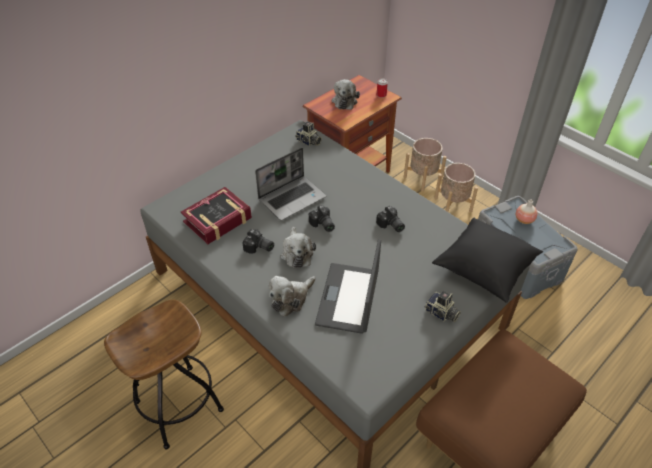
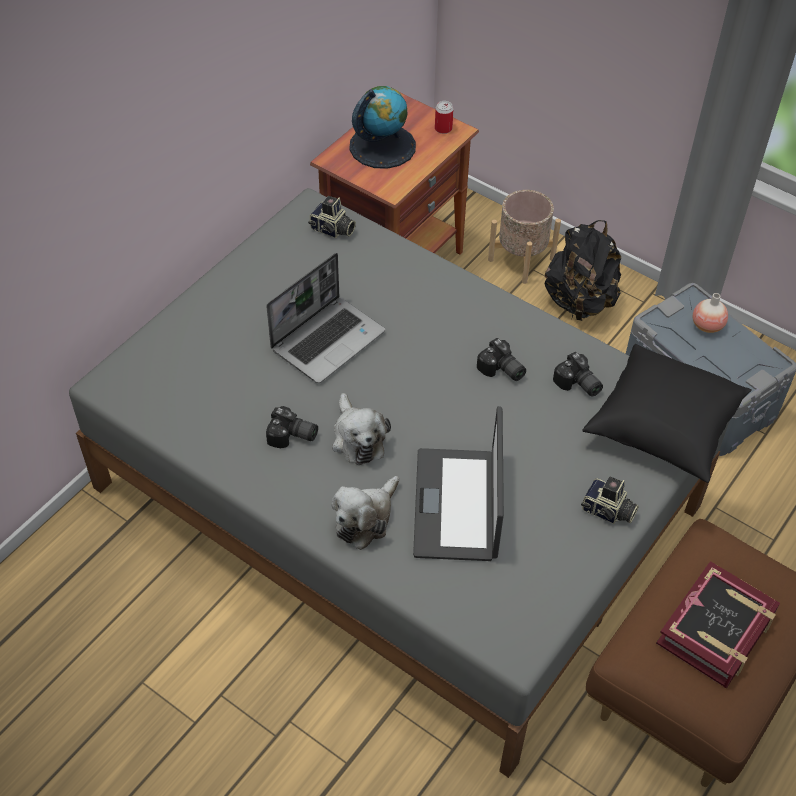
camera: 10 degrees left, 5 degrees up
(178, 405) = (189, 712): brown stool -> none
(218, 220) = (210, 395): book -> book (716, 630)
(322, 225) = (388, 383): camera -> camera (577, 385)
(345, 100) = (382, 146): plush toy -> globe
(453, 204) = (580, 302): beige planter -> black backpack

